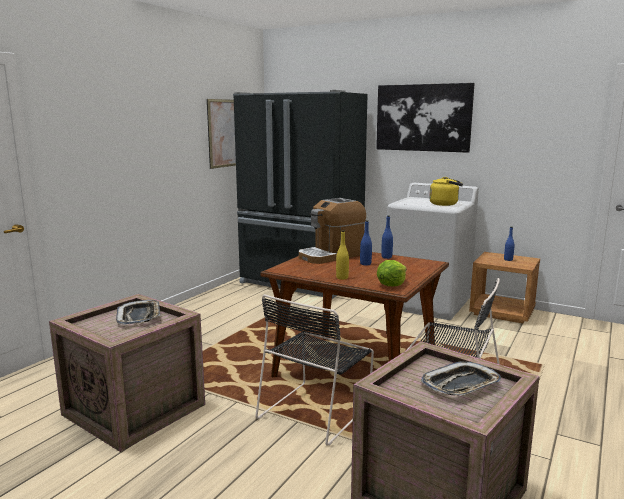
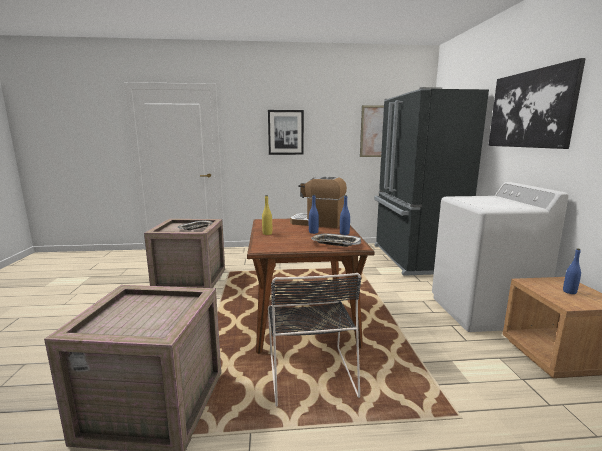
camera: 55 degrees right, 0 degrees up
(127, 140) = (285, 132): none -> picture
(316, 410) = (233, 323): black chair -> none
(391, 285) = (269, 246): lettuce -> none
(445, 204) = (496, 205): yellow kettle -> none
(461, 385) = (147, 319): tray -> tray (335, 243)

